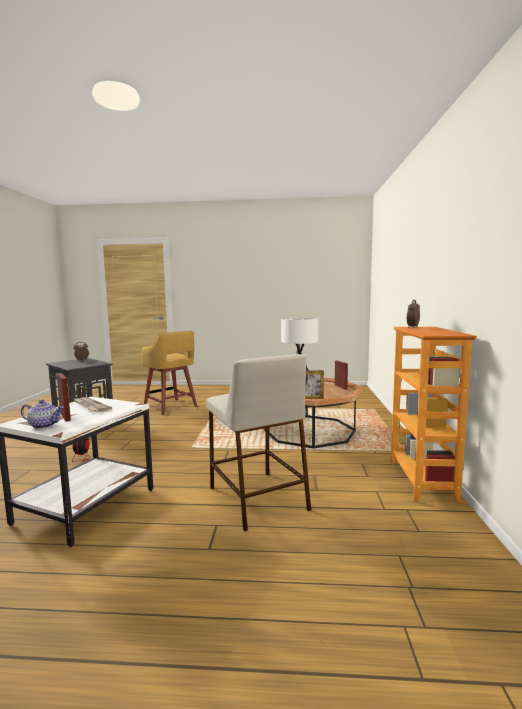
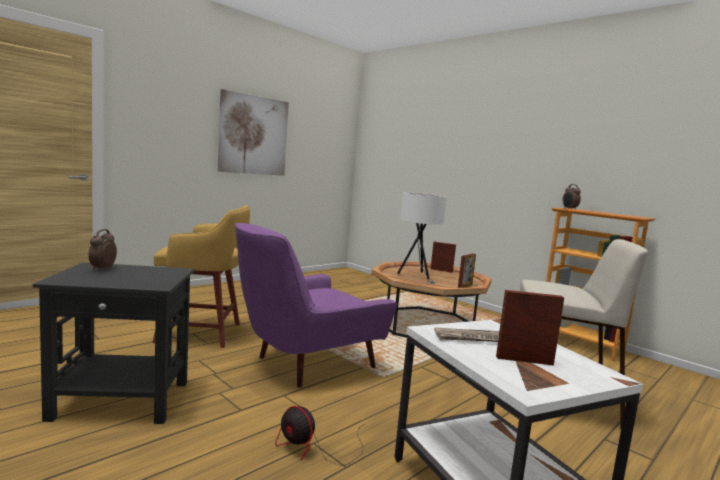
camera: 50 degrees left, 0 degrees up
(44, 425) = (566, 379): teapot -> none
(174, 431) = (306, 364): none -> purple armchair
(265, 282) = (253, 135): none -> picture

